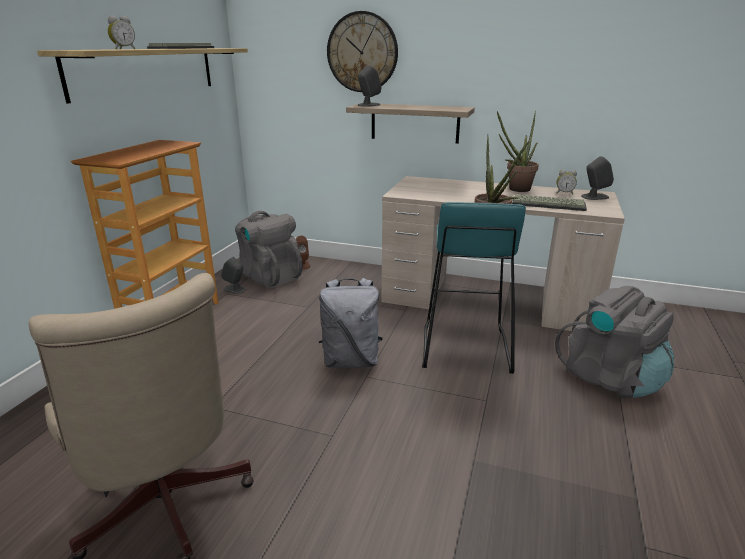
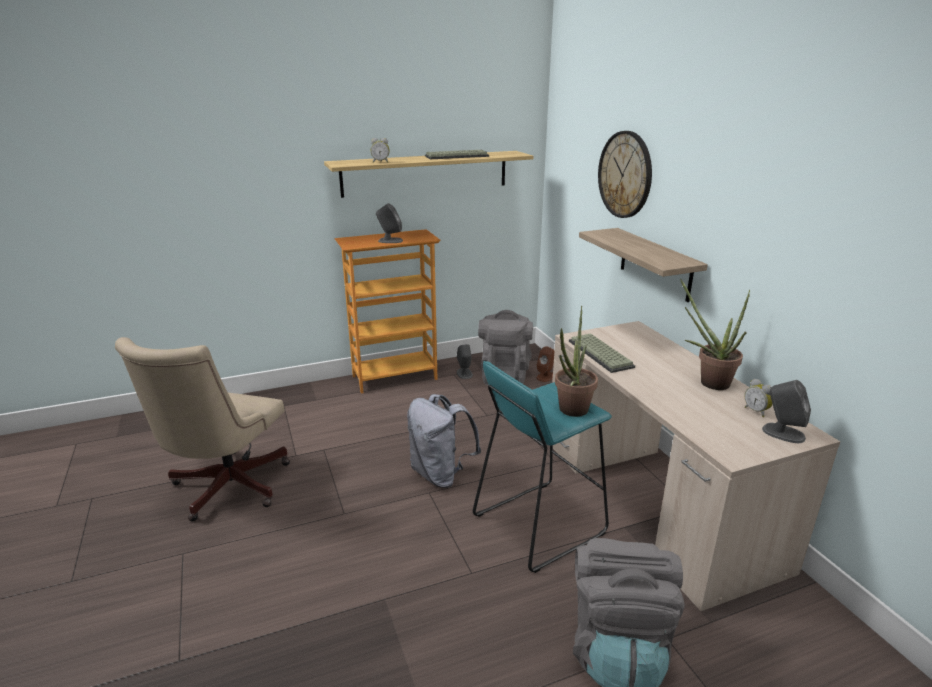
camera: 50 degrees right, 0 degrees up
(368, 105) = (608, 233): grey speaker -> grey speaker (390, 240)
(549, 204) = (692, 414): keyboard -> keyboard (602, 354)

